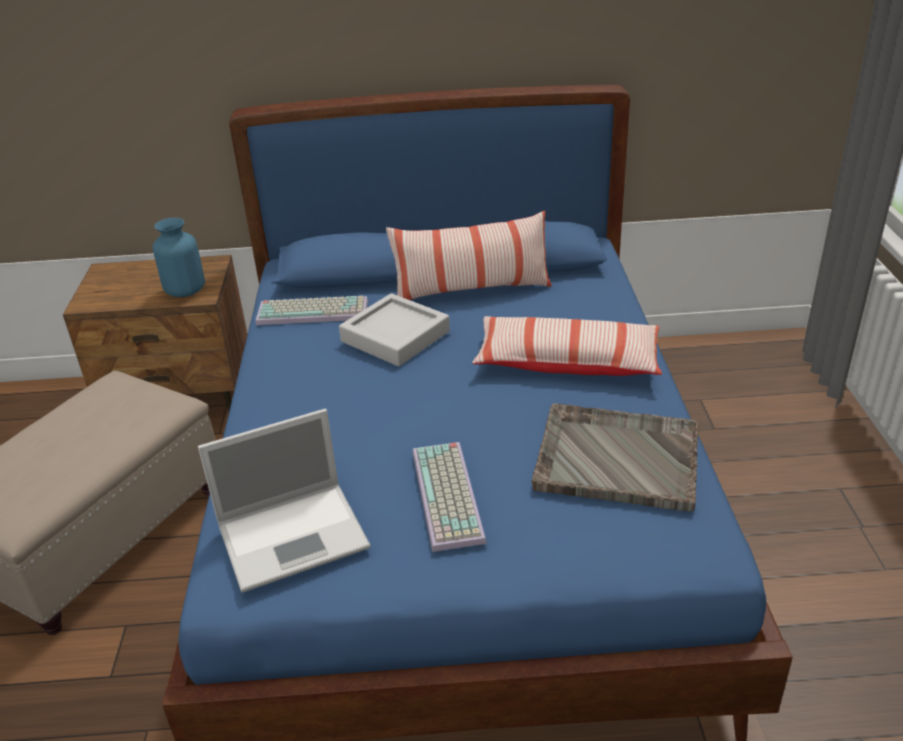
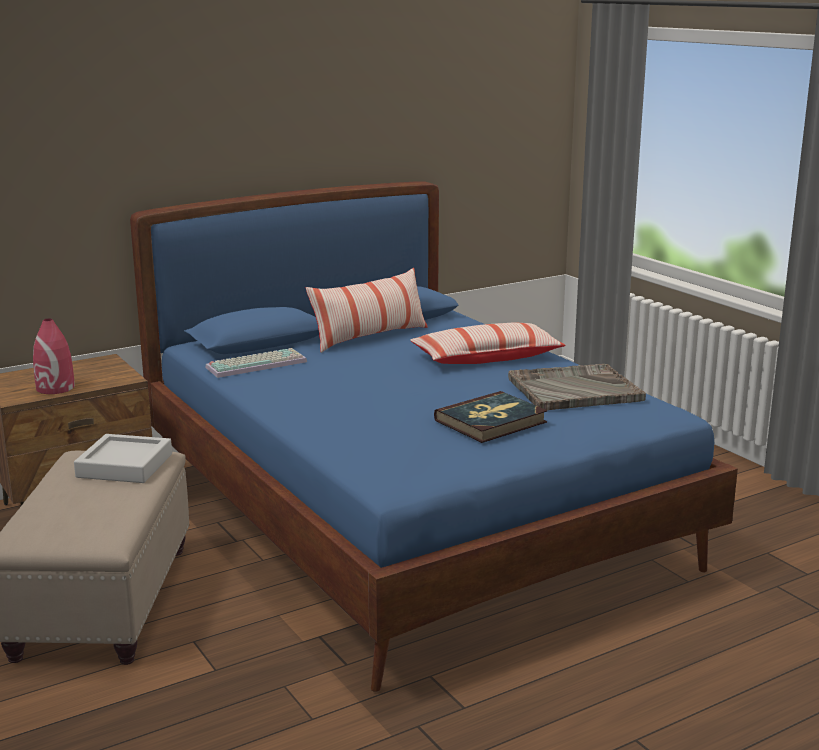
camera: 30 degrees left, 15 degrees down
(131, 296) = (55, 388): none -> red vase
(185, 290) = (105, 377): blue vase -> none
(295, 534) = (410, 454): laptop -> none
(395, 336) = (345, 365): grey tray -> grey tray (125, 466)
(450, 496) = (491, 421): keyboard -> book

